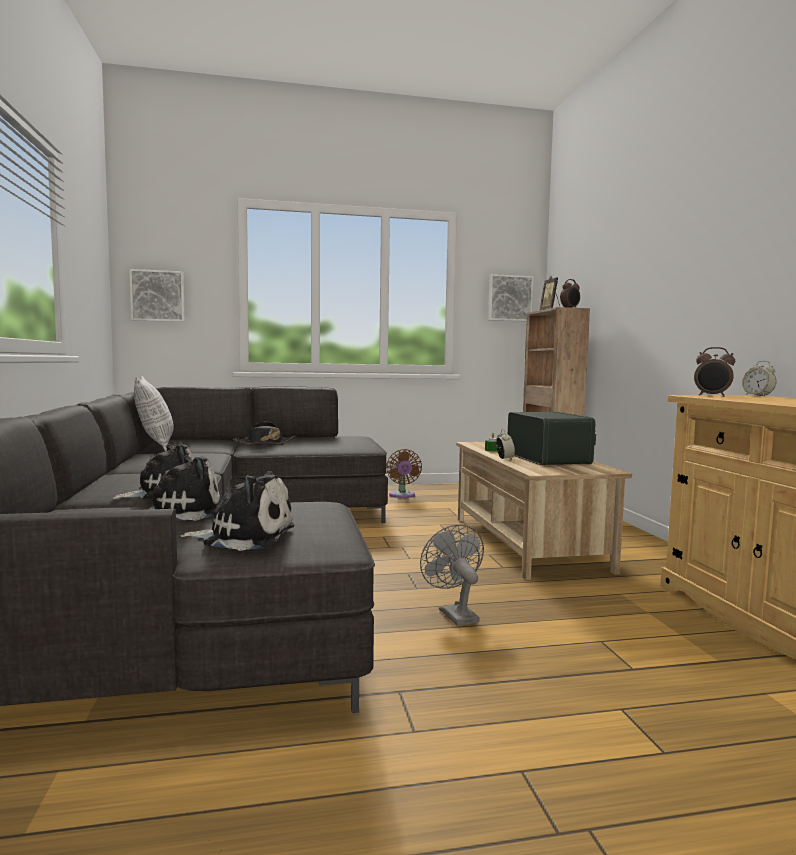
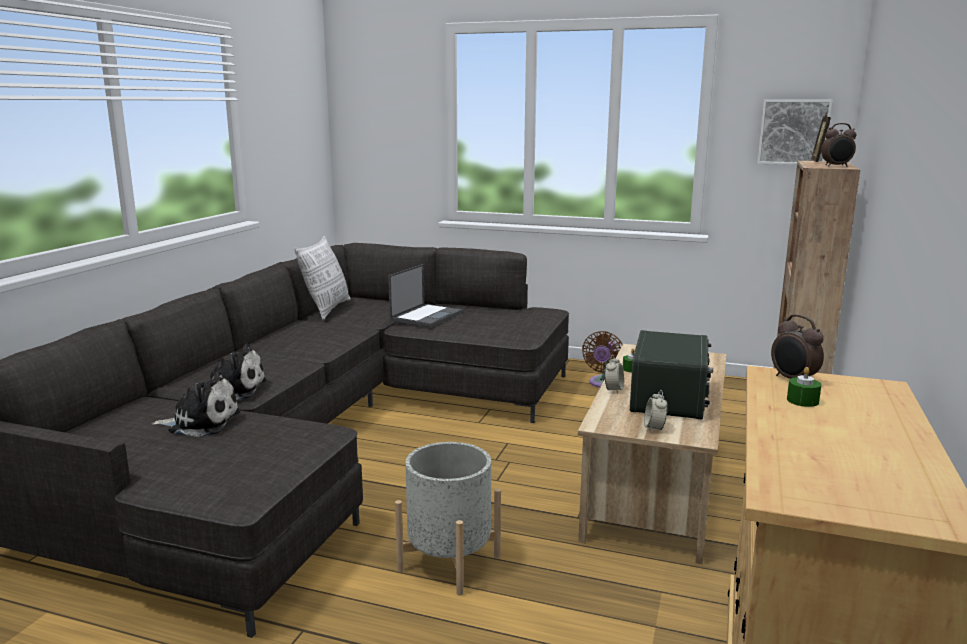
camera: 30 degrees right, 10 degrees up
(158, 296) = (370, 138): picture -> none
(244, 536) = (196, 467): plush toy -> none
(264, 443) = (427, 316): black hat -> laptop
(454, 614) = (449, 563): grey fan -> grey planter
(746, 398) = (802, 401): none -> green candle
(758, 396) = (883, 386): alarm clock -> alarm clock (654, 428)

